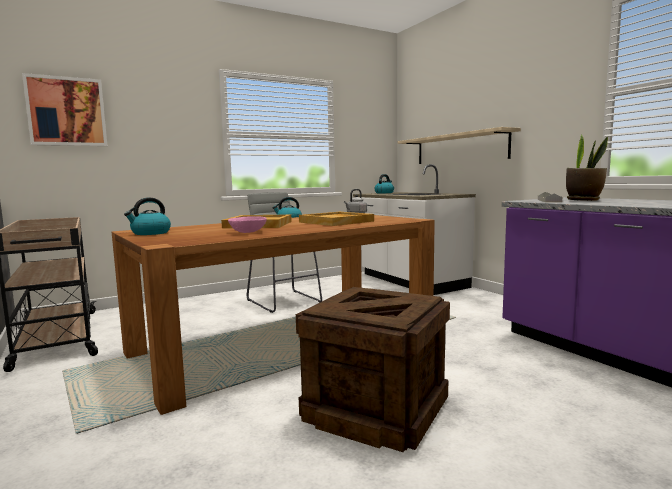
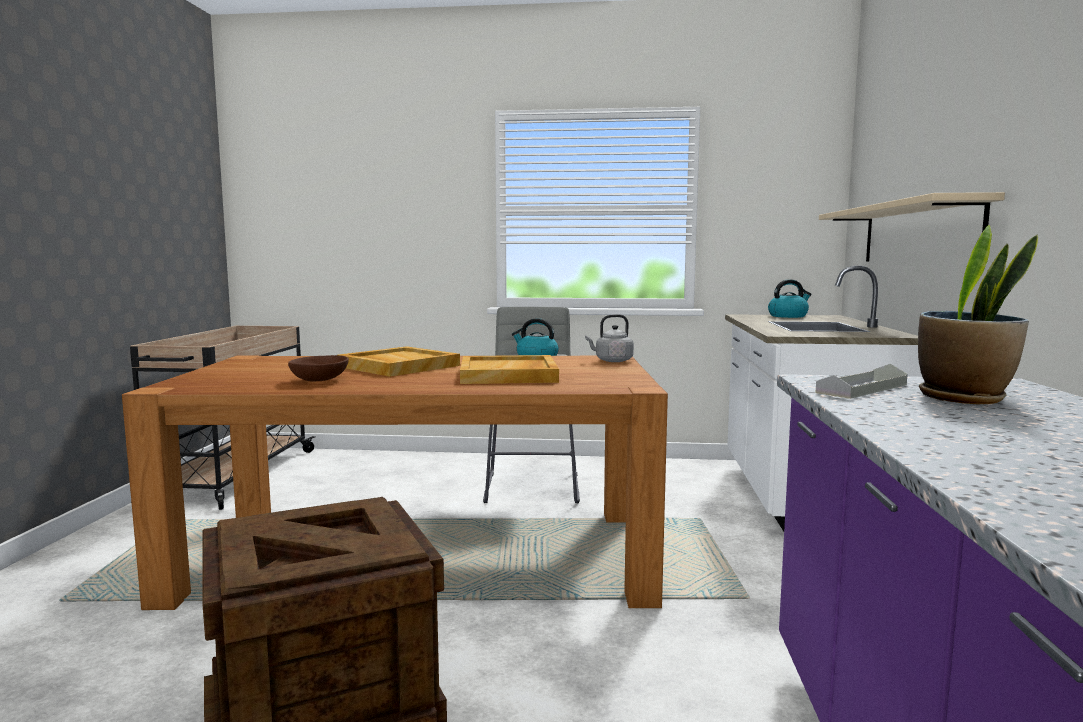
camera: 35 degrees right, 0 degrees up
(67, 111) = (298, 190): picture -> none
(150, 233) = (244, 365): kettle -> none
(248, 232) = (320, 380): pink bowl -> brown bowl

